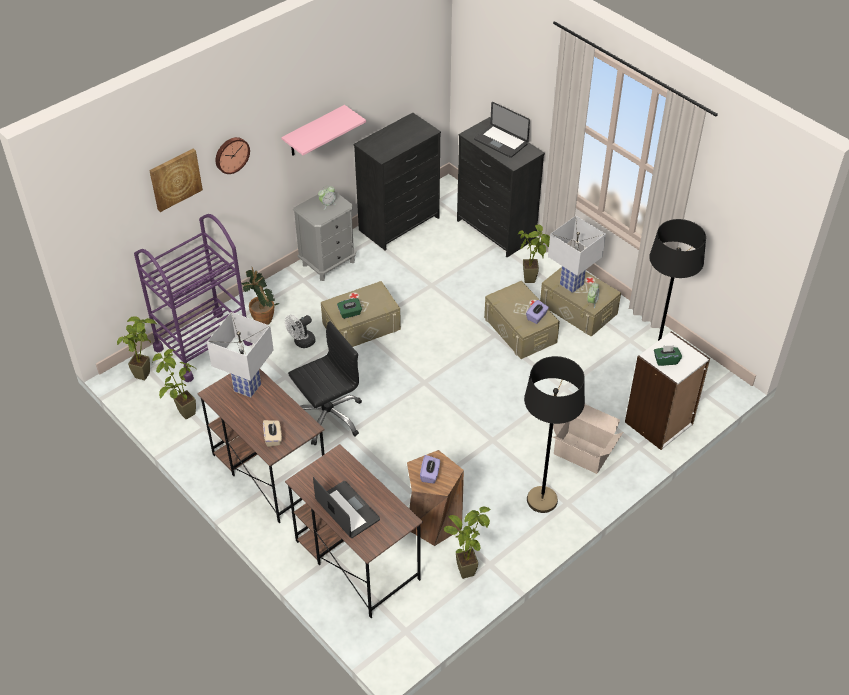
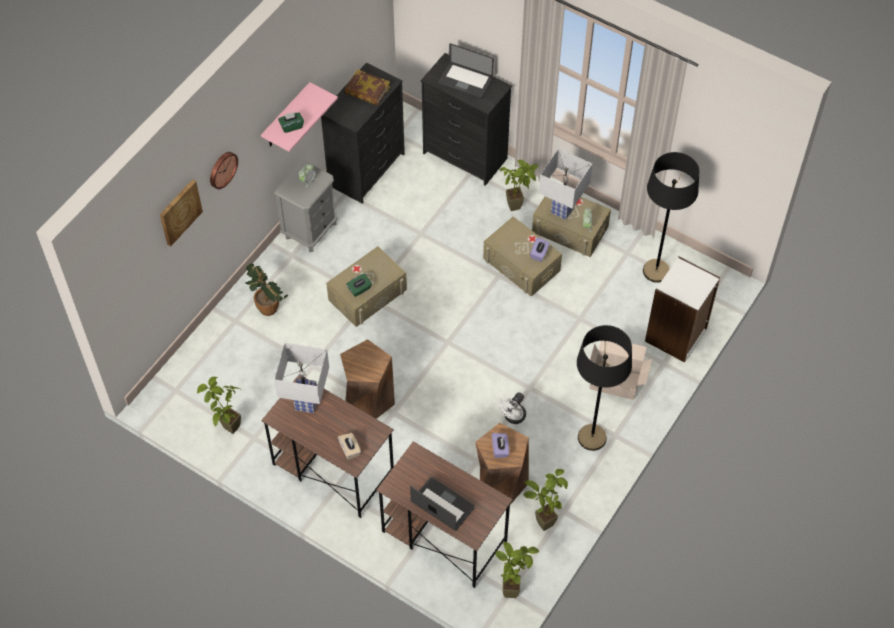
camera: 15 degrees left, 10 degrees up
(146, 371) = (174, 392): potted plant -> potted plant (512, 586)
(203, 345) = (219, 350): purple cart -> none
(301, 342) = (315, 326): white fan -> white fan (513, 418)
(328, 417) = (369, 399): black office chair -> brown stool
(404, 134) = (367, 90): none -> book
(666, 360) = (681, 288): green tissue box -> green tissue box (291, 126)

